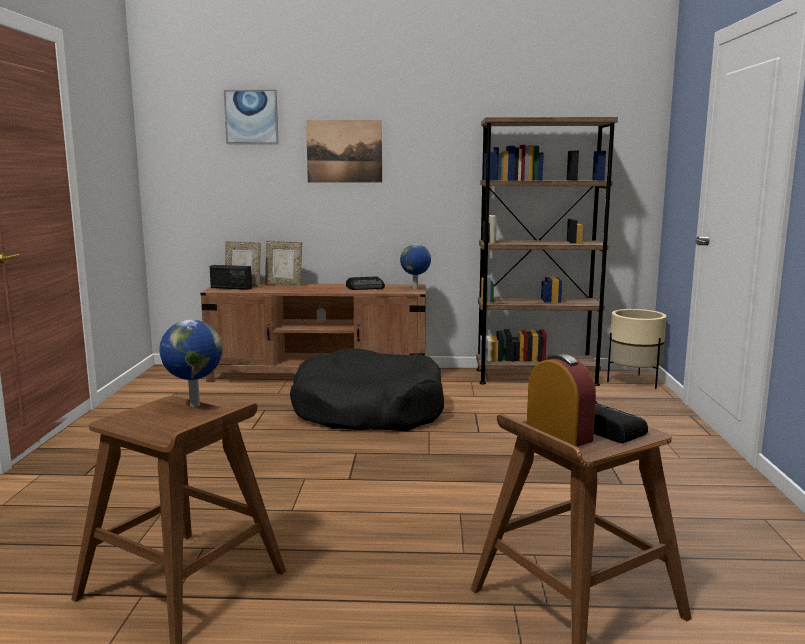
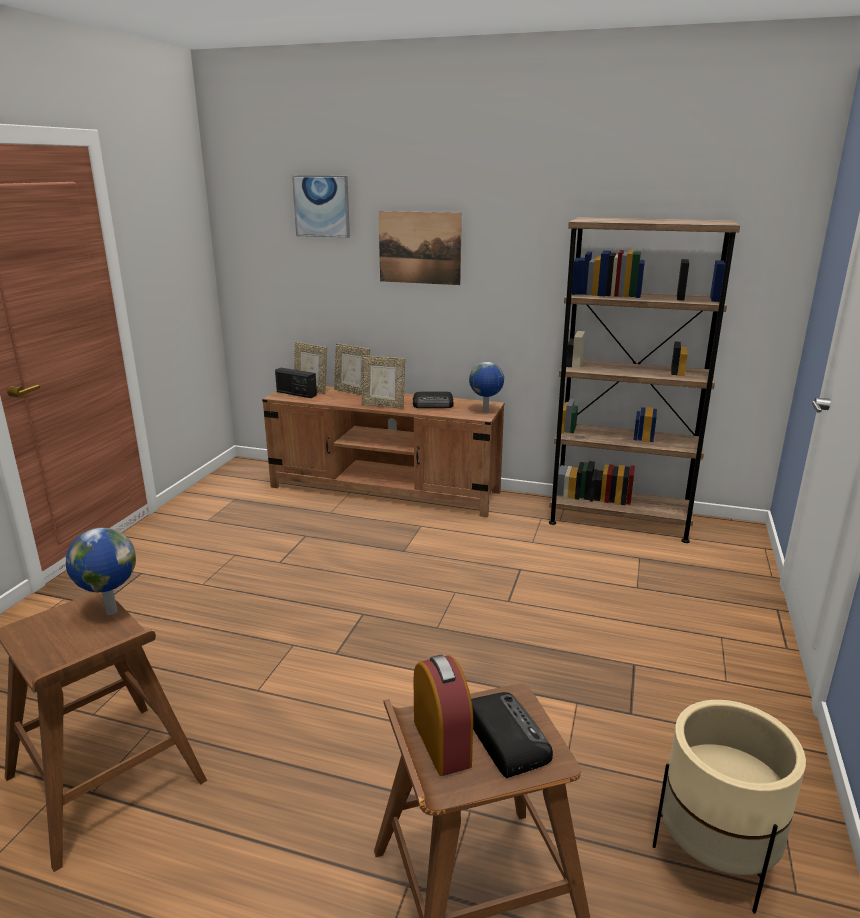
camera: 15 degrees right, 10 degrees up
(321, 290) = (383, 405): none -> picture frame
(368, 411) = (407, 551): black dog bed -> none
(633, 381) = (734, 541): beige planter -> beige planter (713, 858)

